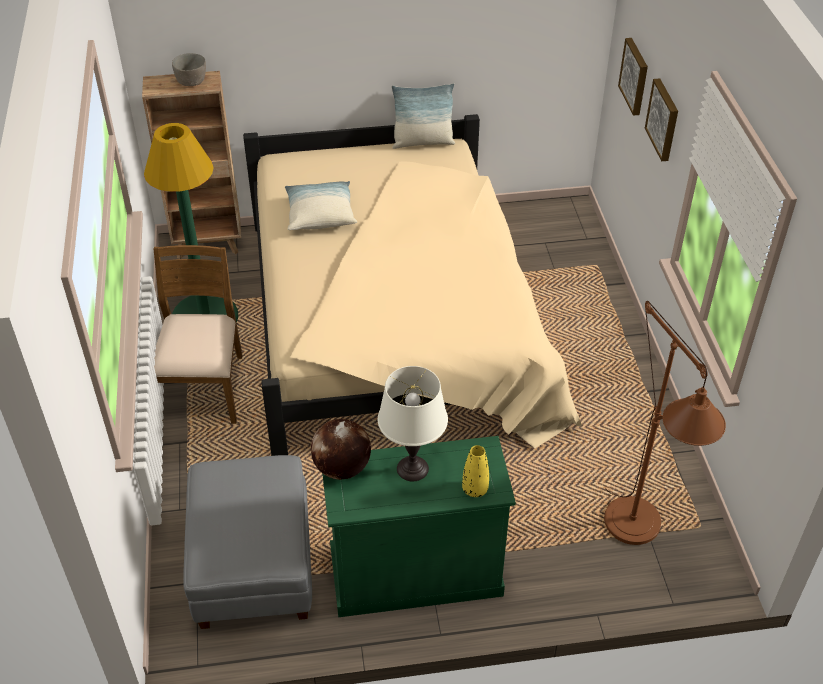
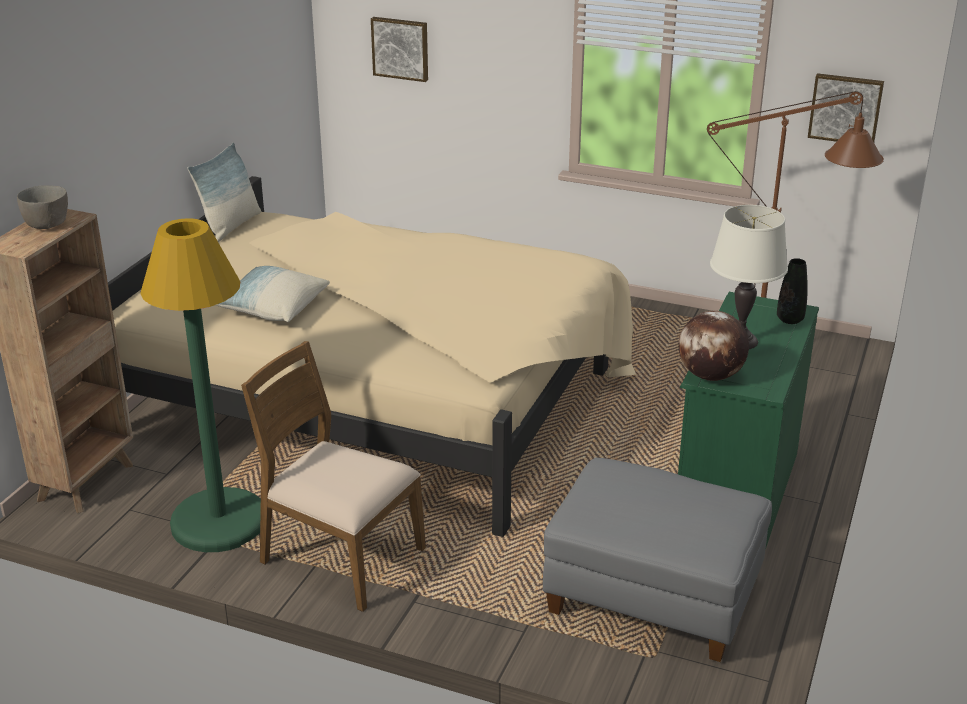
camera: 60 degrees left, 15 degrees down
(475, 489) = (790, 319): yellow vase -> black vase
(664, 119) = (489, 49): picture -> picture (845, 108)

